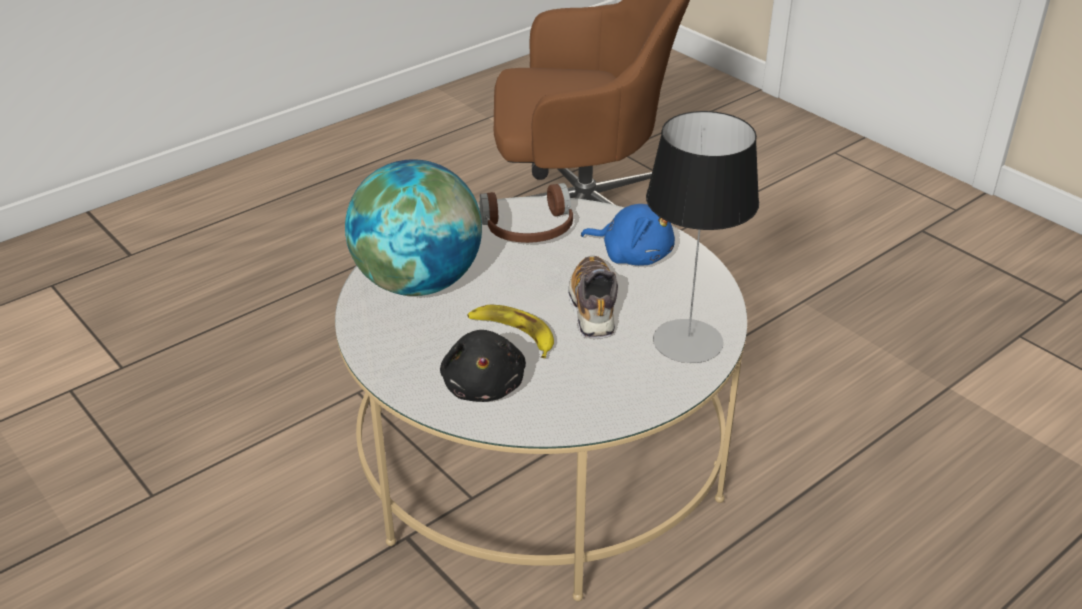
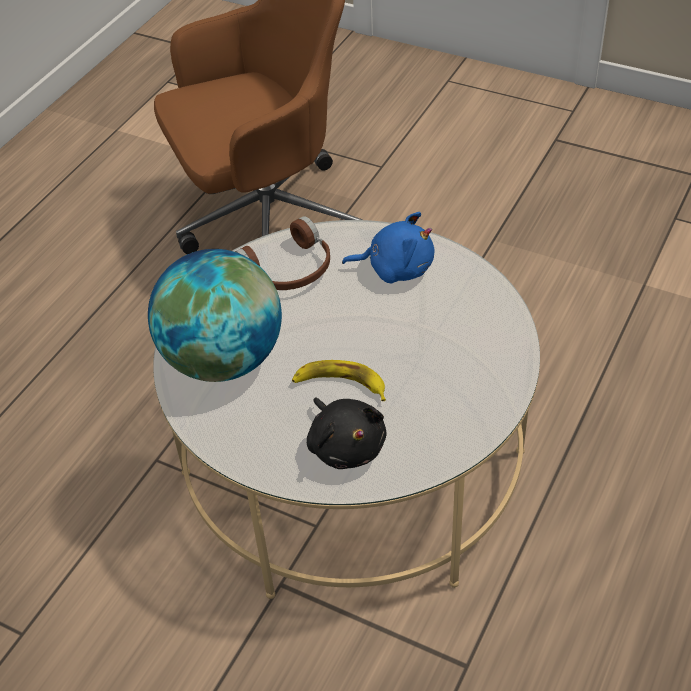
camera: 20 degrees left, 10 degrees up
(593, 308) = (393, 334): shoe -> none
(688, 341) = (490, 340): table lamp -> none

